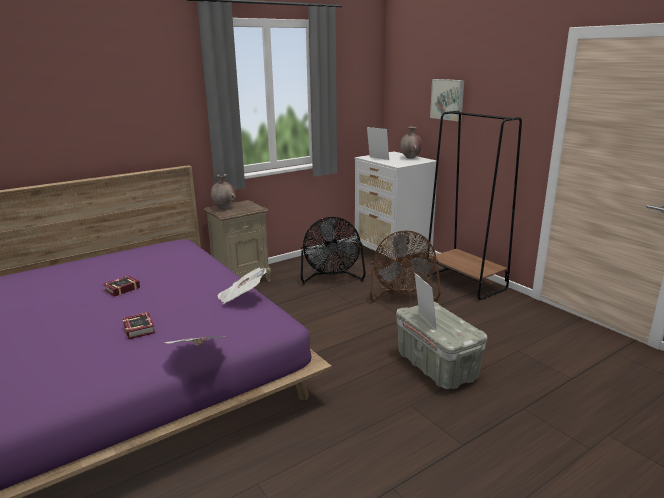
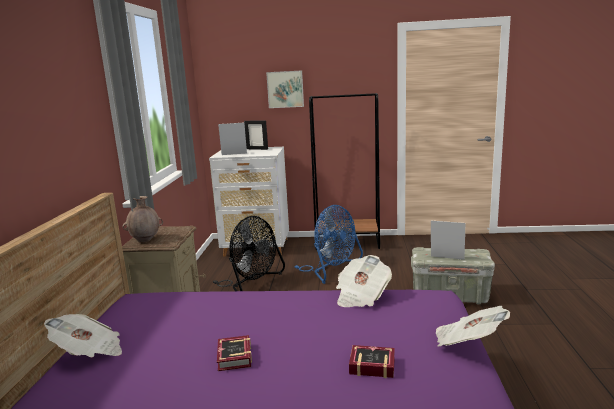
camera: 50 degrees left, 5 degrees down
(104, 256) = (89, 352): none -> newspaper
(400, 295) = (330, 270): brown fan -> blue fan
(410, 158) = (257, 149): brown vase -> picture frame

